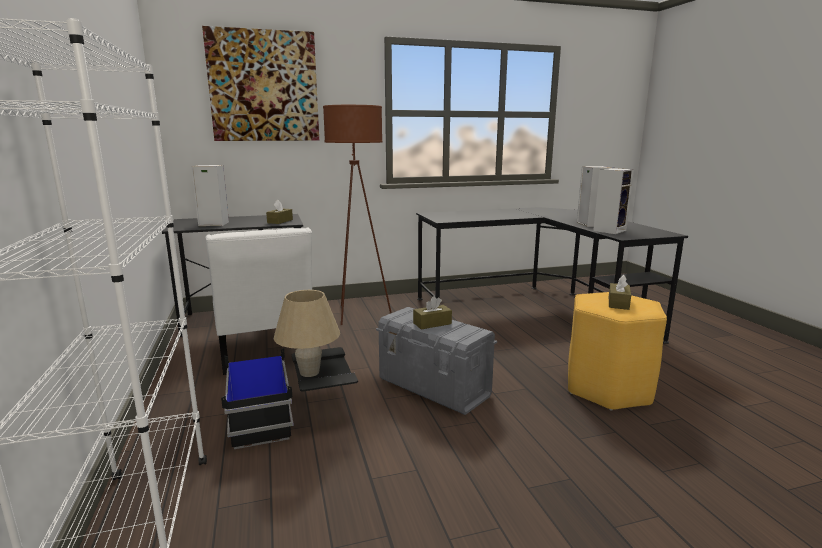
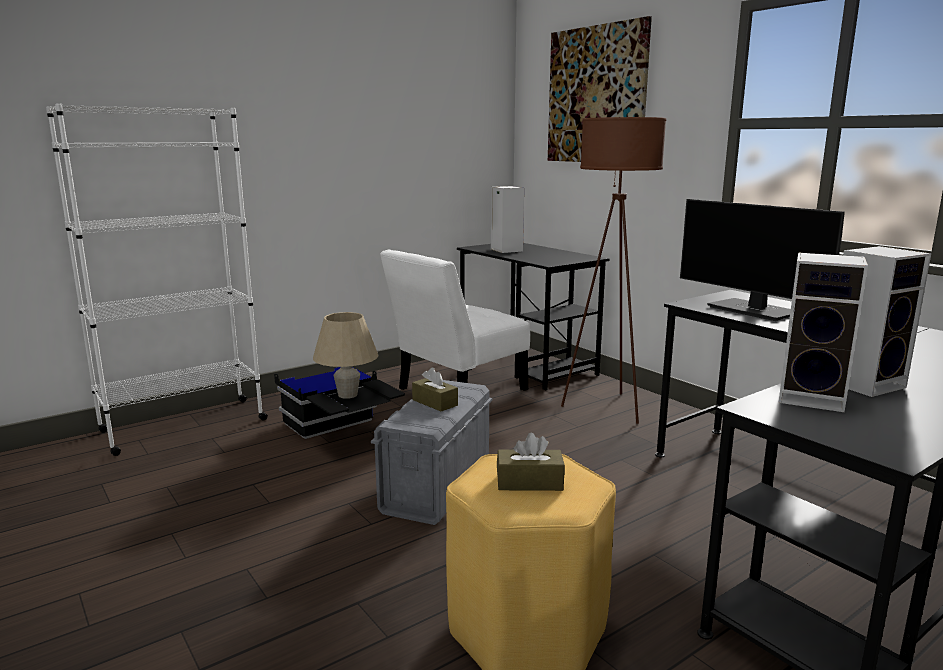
camera: 70 degrees right, 0 degrees up
(280, 221) = (551, 260): brown tissue box -> none
(467, 216) = (755, 311): none -> monitor

